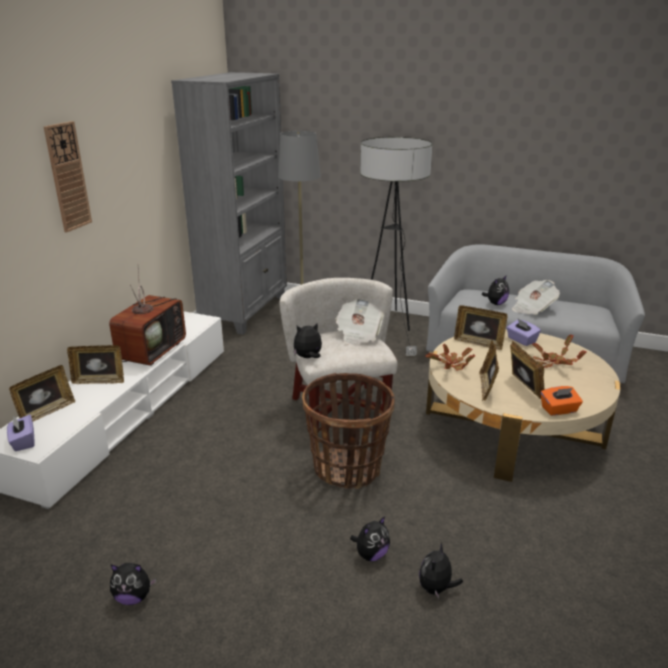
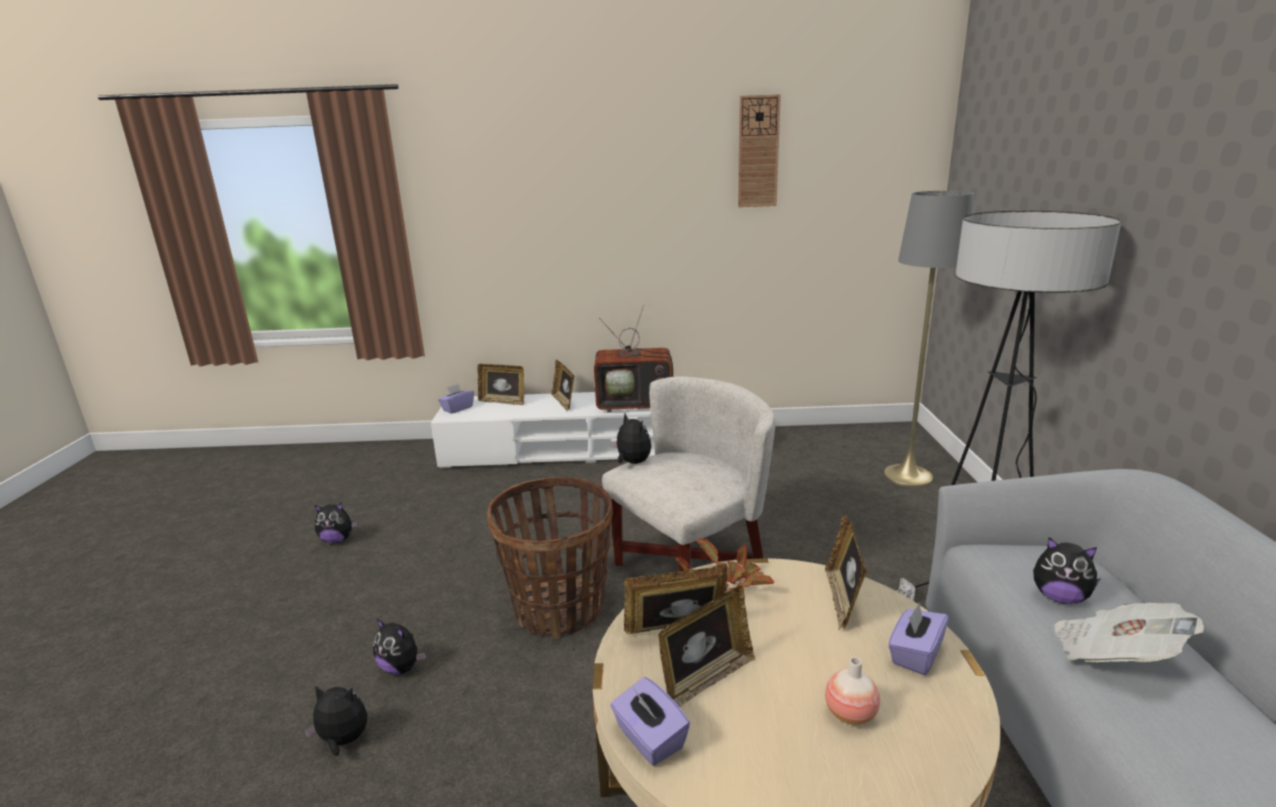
camera: 70 degrees right, 5 degrees down
(68, 177) = (604, 201): wall clock -> wall clock (758, 152)
(133, 597) = (337, 540): plush toy -> plush toy turned 75 degrees counterclockwise
(245, 311) = (861, 439): grey bookcase -> none
(358, 334) = (716, 475): newspaper -> none
(553, 363) = (850, 714): potted plant -> vase
(559, 410) = (649, 739): orange tissue box -> purple tissue box

